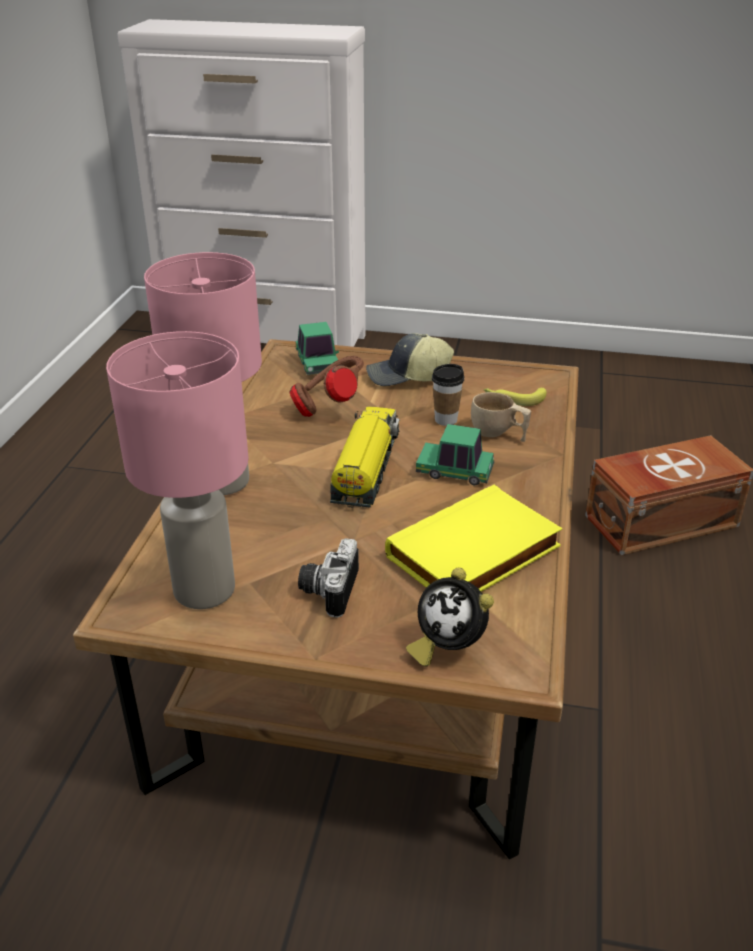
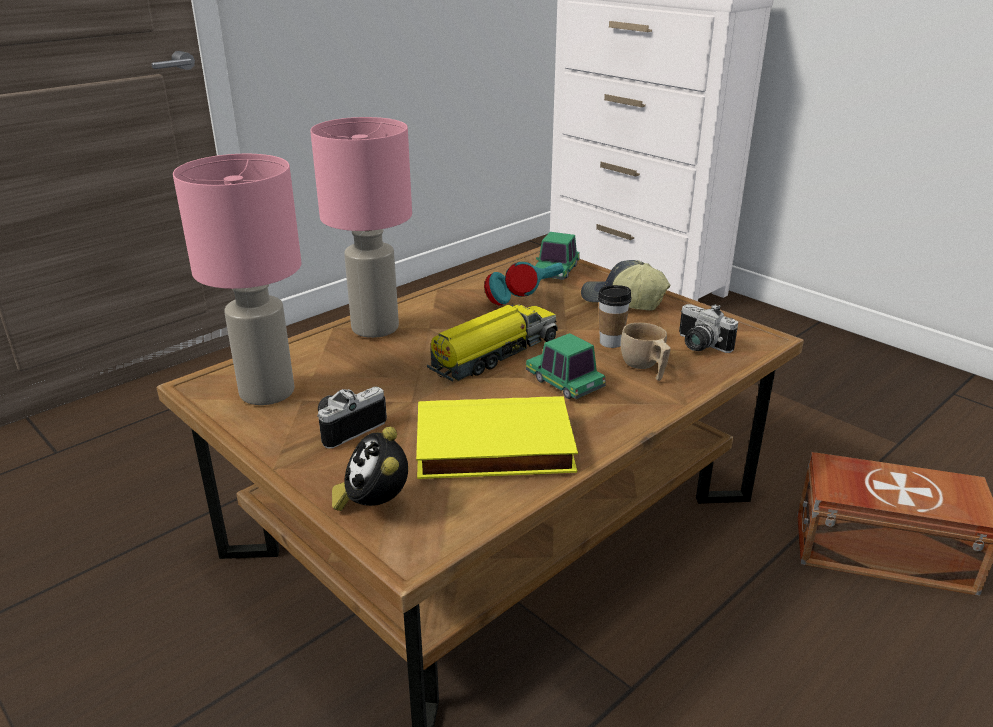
camera: 35 degrees right, 5 degrees down
(330, 406) = (526, 304): brown headphones -> turquoise headphones
(514, 399) = (699, 346): banana -> camera

